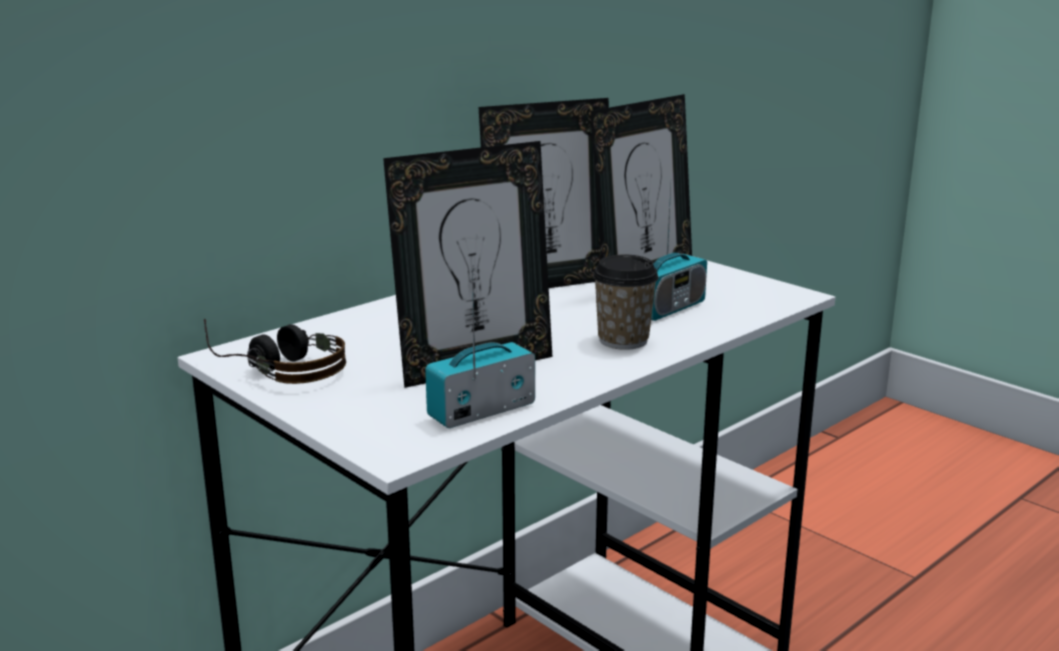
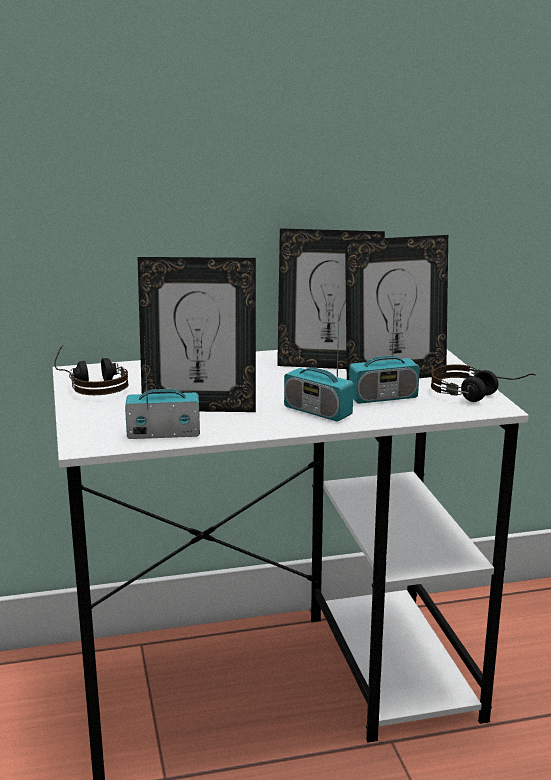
camera: 30 degrees right, 0 degrees up
(623, 340) = (317, 412): cup -> radio
(760, 286) = (479, 396): none -> headphones

